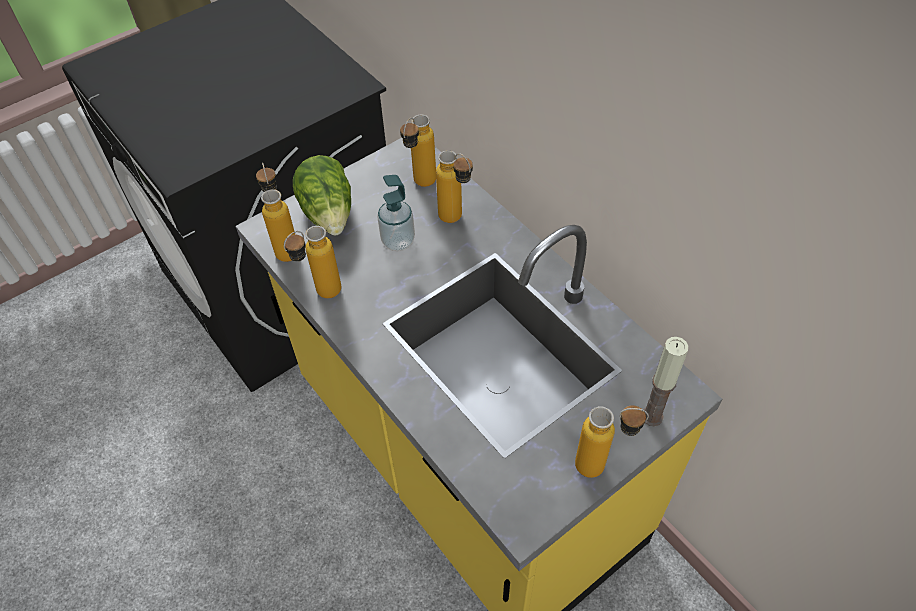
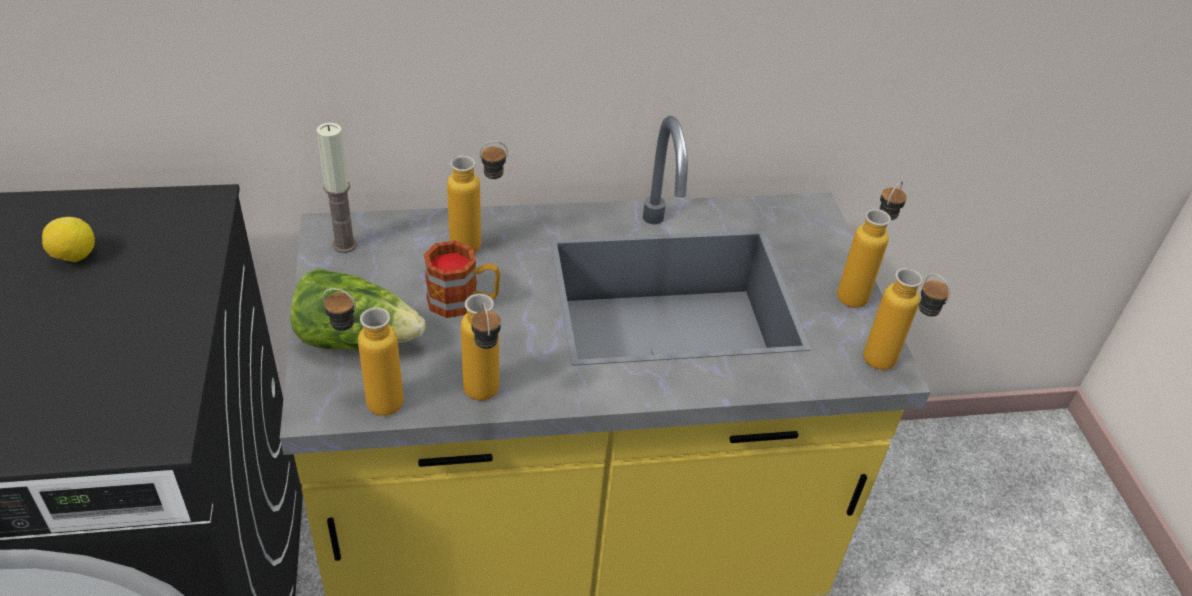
camera: 65 degrees left, 10 degrees down
(277, 70) = (74, 257): none -> lemon
(398, 241) = (463, 301): soap dispenser -> mug
(420, 186) = (396, 248): bottle -> bottle (889, 368)
(652, 416) = (824, 237): candle -> candle (345, 245)

